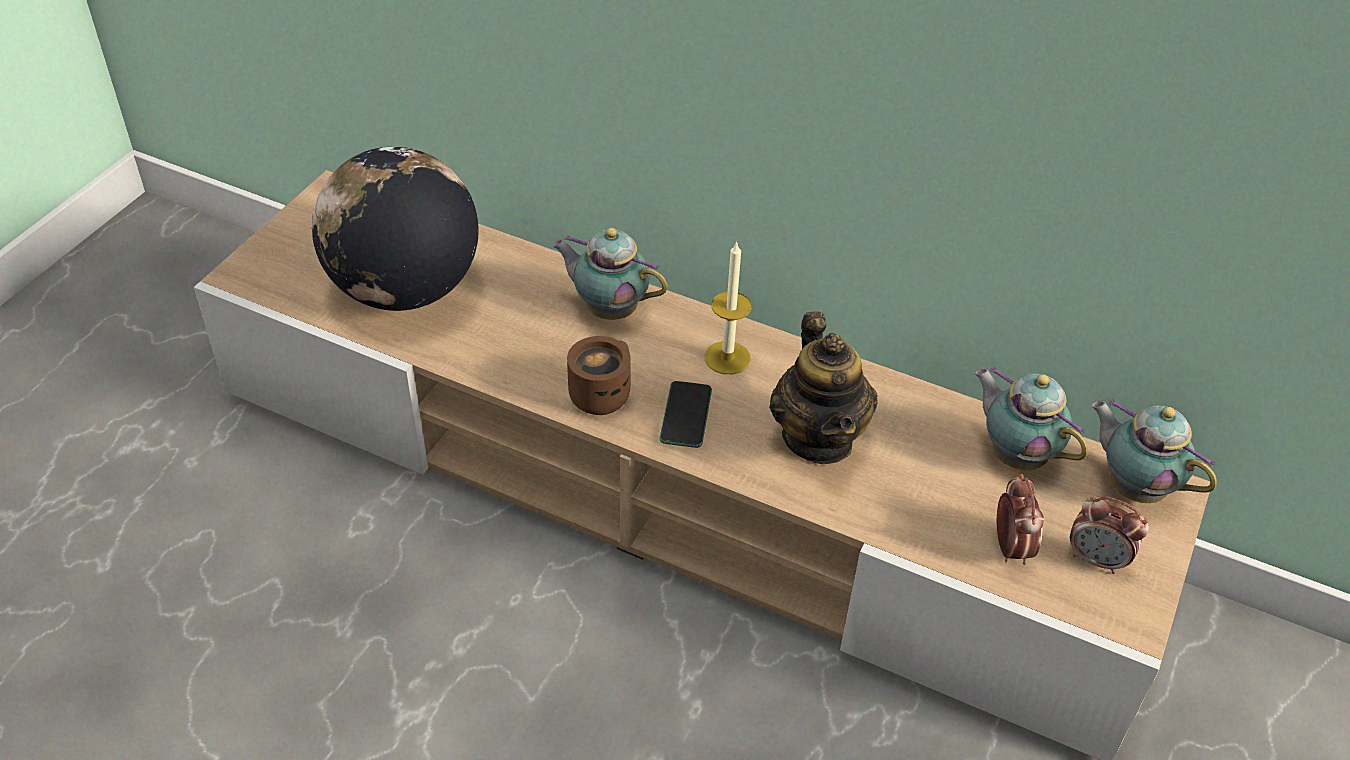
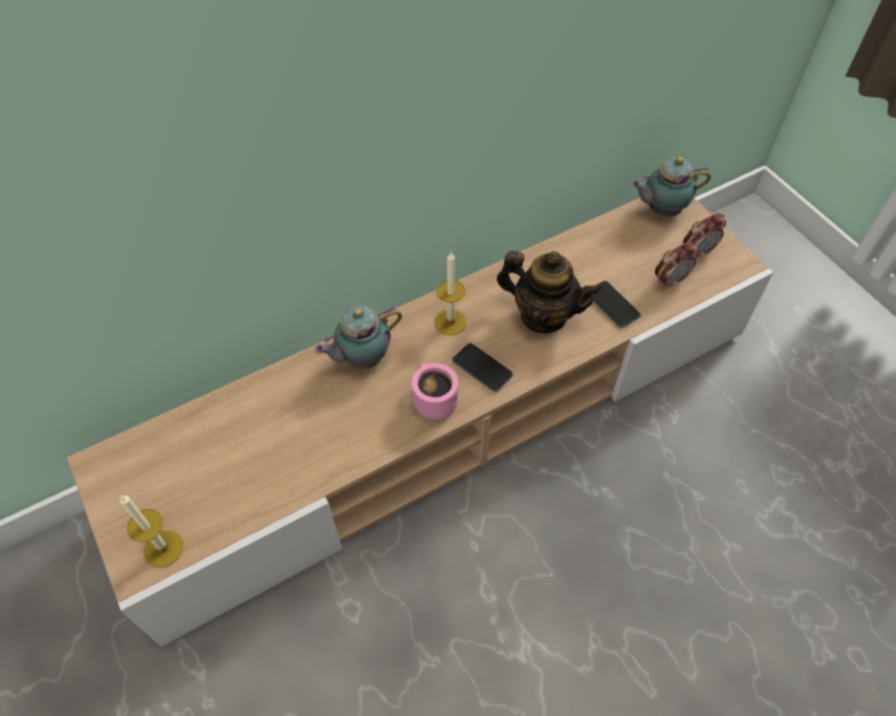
camera: 55 degrees left, 10 degrees up
(273, 280) = (163, 548): none -> candle
(404, 289) = (246, 466): globe -> none
(600, 392) = (431, 401): brown mug -> pink mug
(904, 500) = (612, 305): none -> phone
(1010, 547) = (670, 281): alarm clock -> alarm clock turned 120 degrees clockwise
(1015, 454) = (611, 241): teapot -> none

